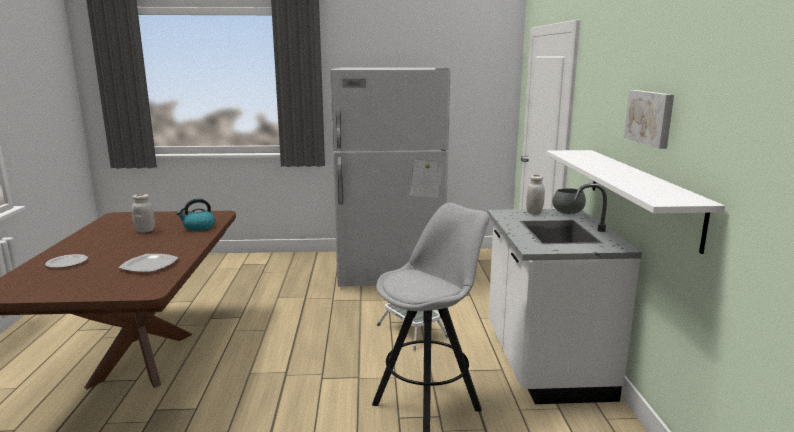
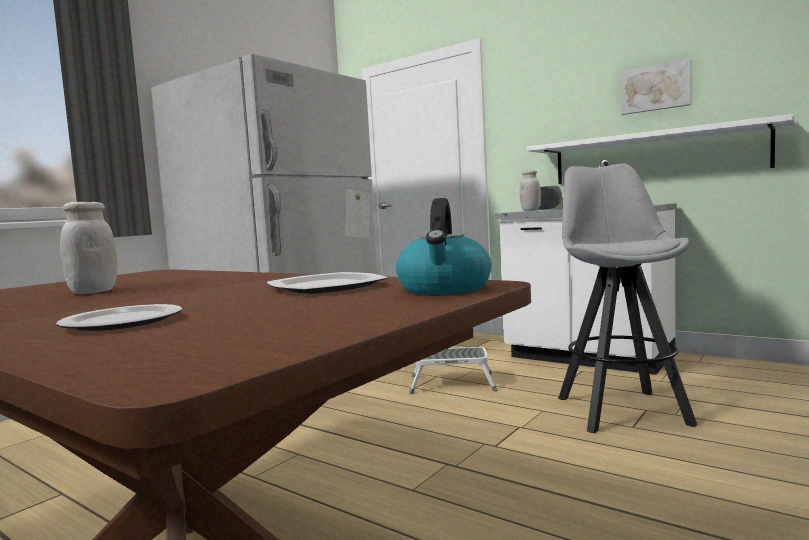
camera: 50 degrees left, 10 degrees down
(198, 227) = (189, 276): kettle -> kettle (445, 289)

